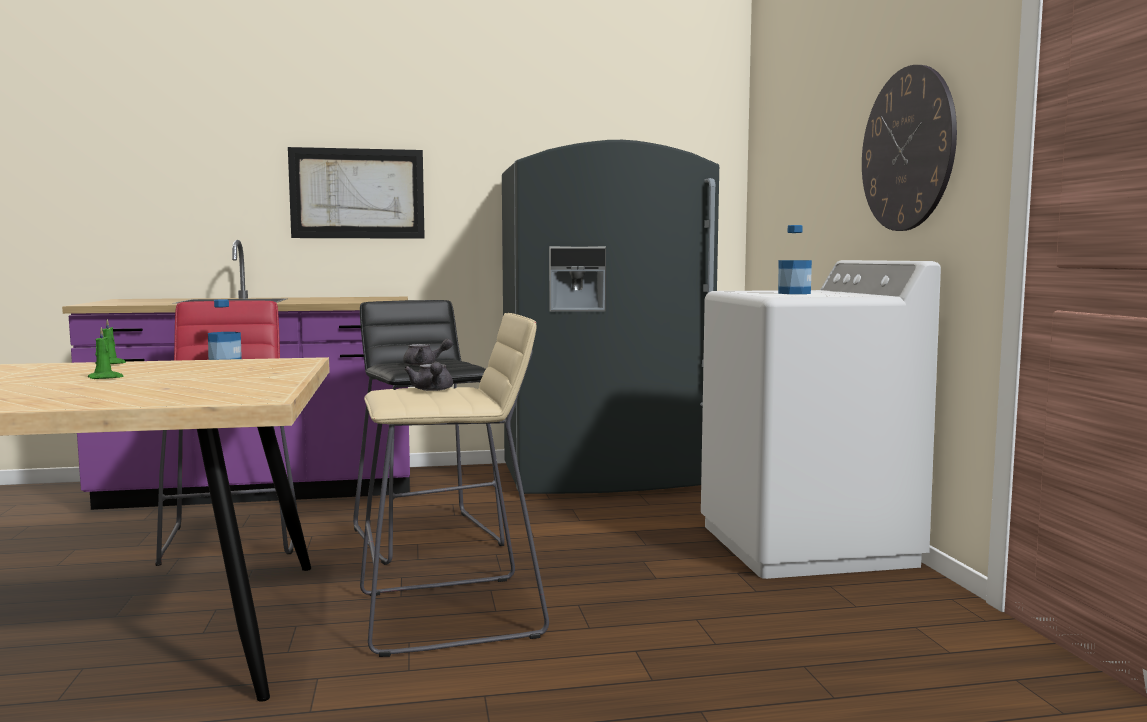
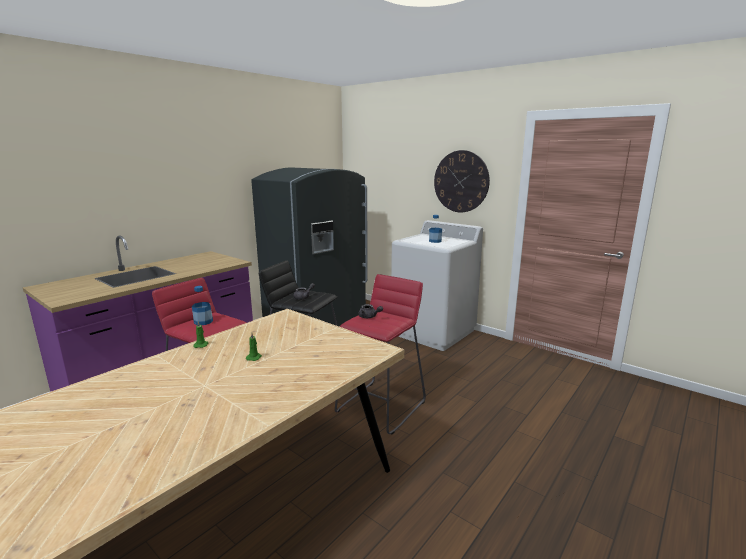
camera: 40 degrees left, 10 degrees up
(357, 193) = (176, 196): picture -> none
(452, 615) = (381, 406): beige stool -> red stool

